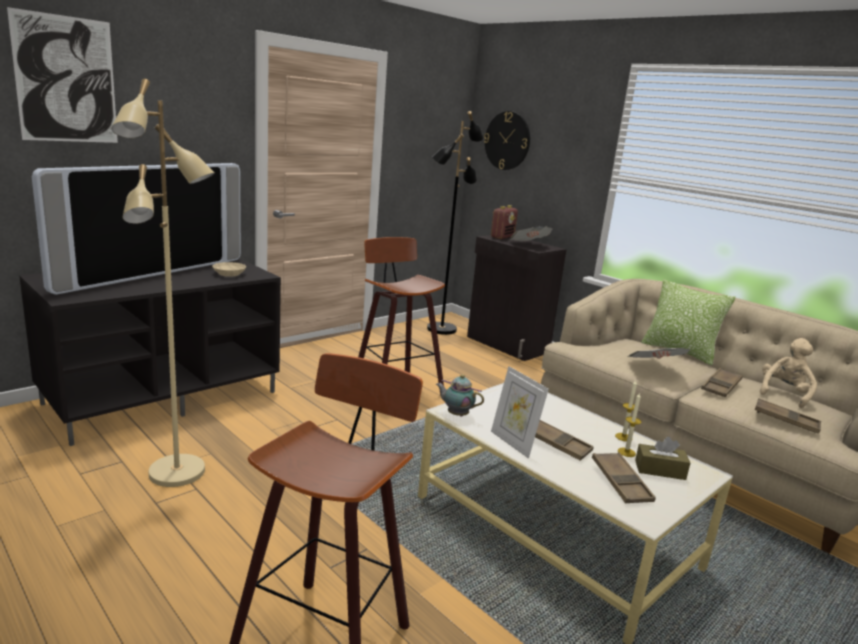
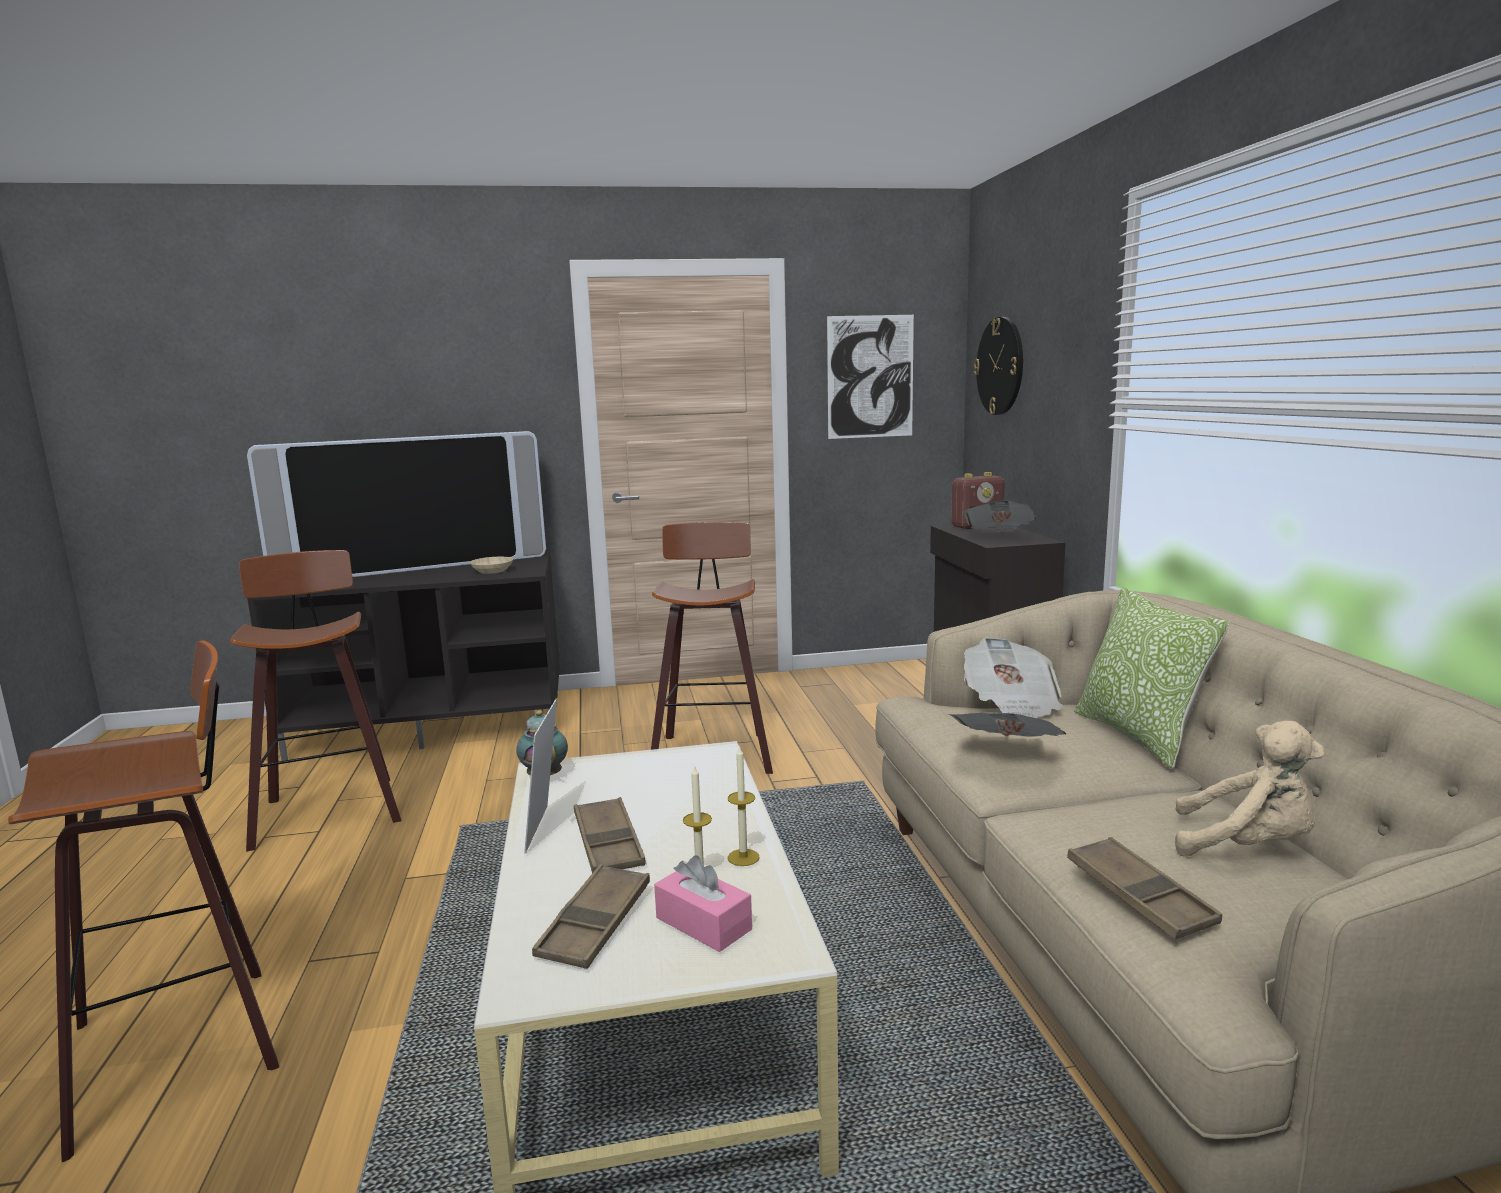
camera: 35 degrees right, 5 degrees down
(66, 80) = (338, 350): picture -> picture (870, 377)
(178, 473) = (327, 810): beige floor lamp -> stool
(441, 329) = (904, 679): black floor lamp -> none
(616, 342) = (1011, 705): none -> newspaper
(660, 470) = (703, 923): brown tissue box -> pink tissue box
(721, 386) = (1099, 807): brown tray -> none
(784, 394) = (1247, 846): beige plush toy -> beige plush toy turned 45 degrees clockwise

